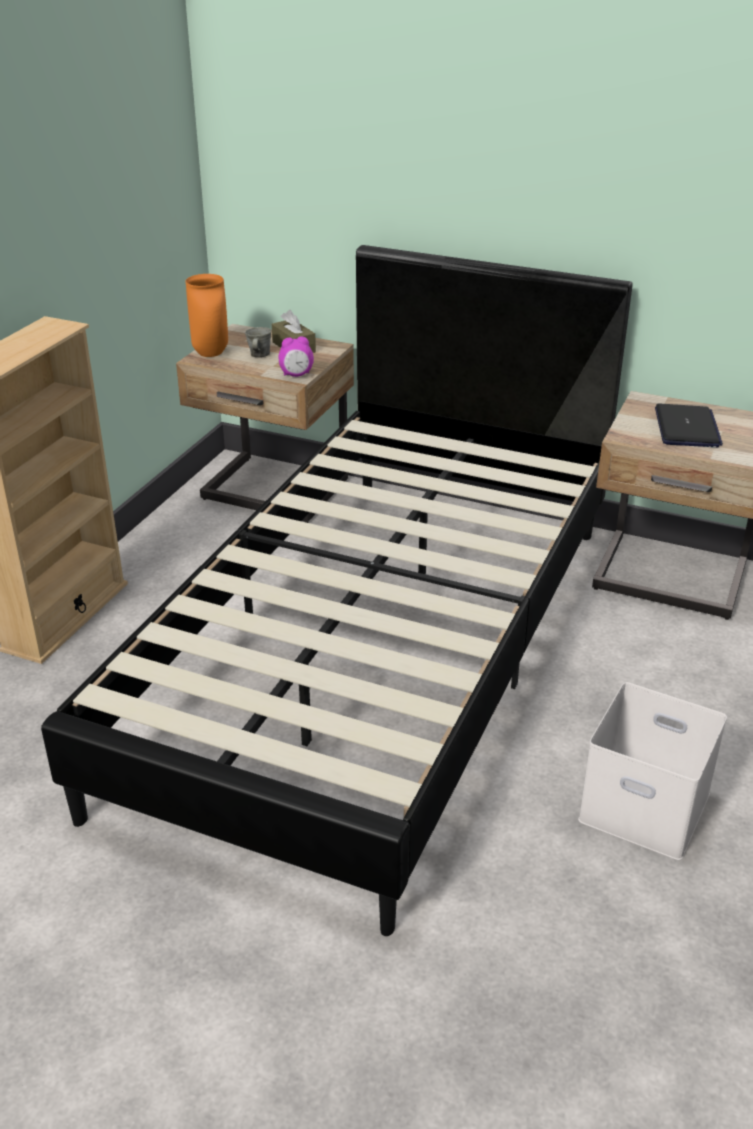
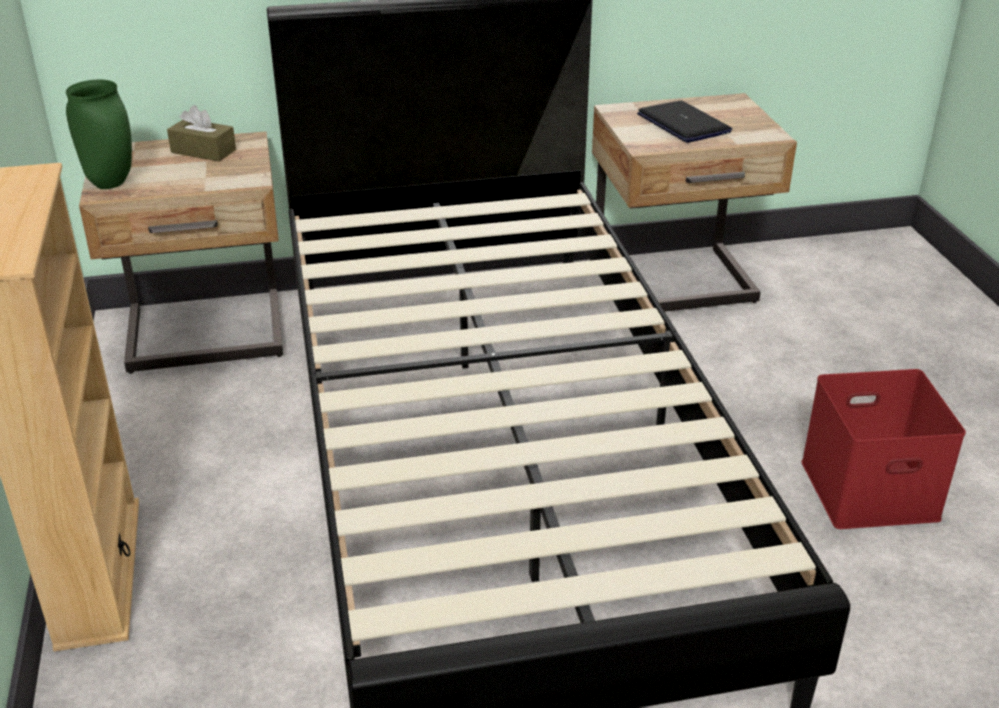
camera: 35 degrees left, 0 degrees up
(212, 353) = (112, 183): orange vase -> green vase
(259, 355) = (173, 170): grey mug -> none
(296, 375) = (247, 179): alarm clock -> none
(647, 806) = (870, 488): white storage box -> red storage box

